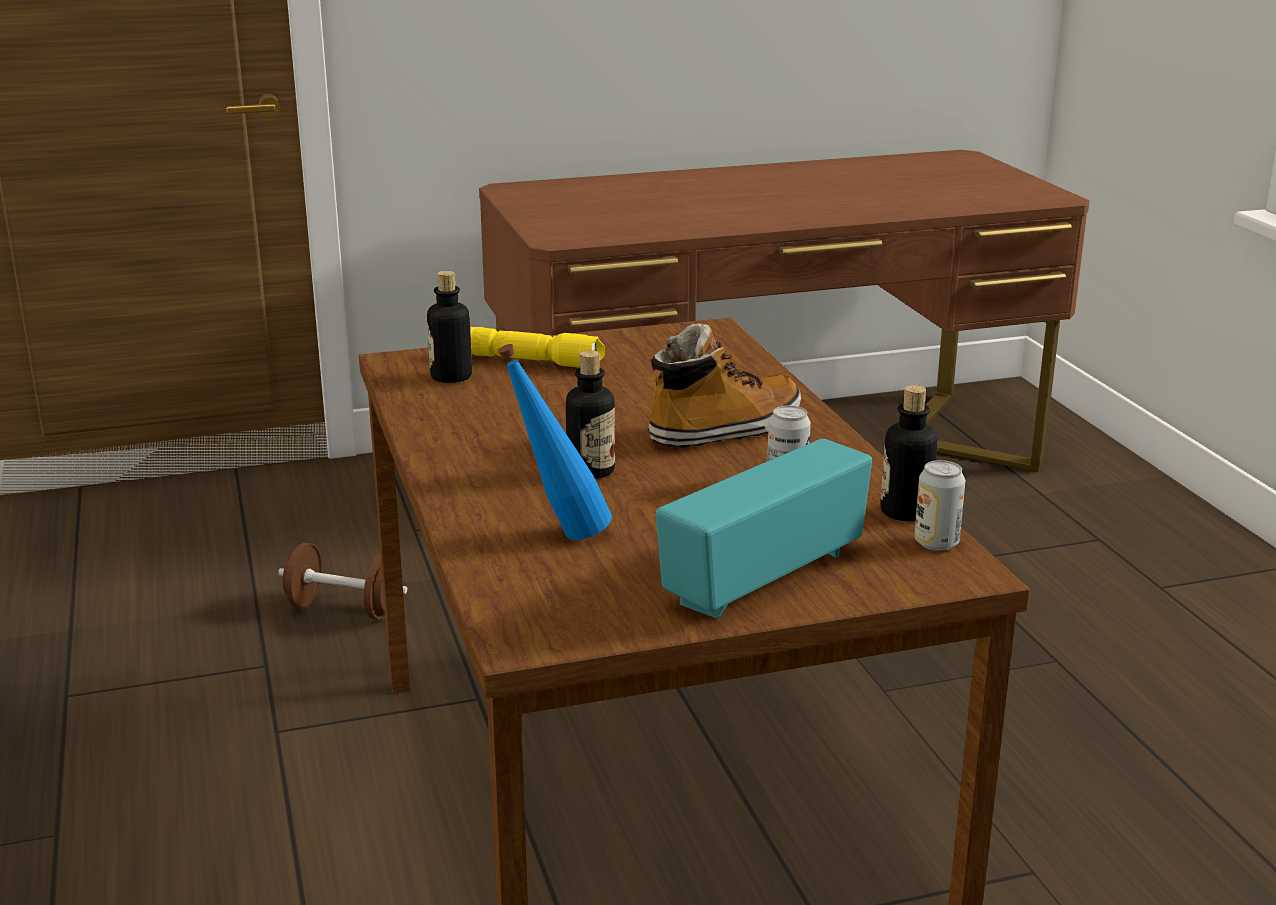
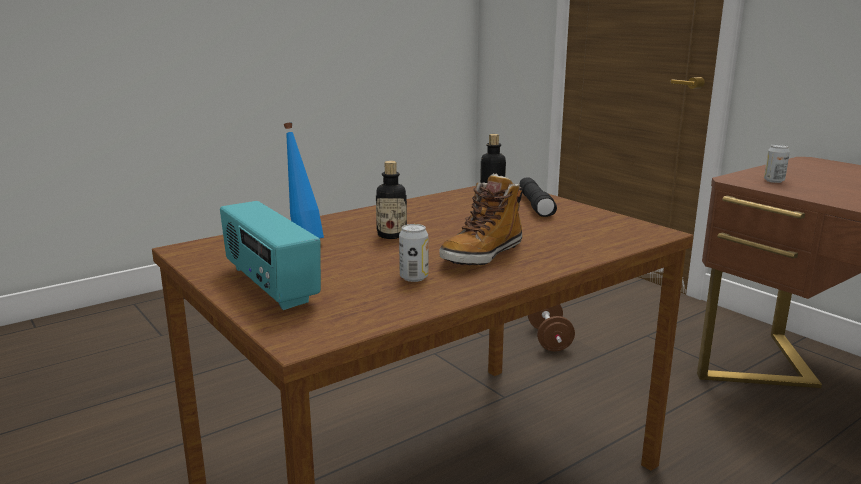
camera: 70 degrees right, 5 degrees down
(531, 361) = (536, 205): yellow flashlight -> black flashlight
(724, 430) = (482, 254): boot -> boot turned 90 degrees clockwise
(762, 577) = (269, 286): radio -> radio turned 150 degrees counterclockwise
(905, 512) = (390, 314): bottle -> none
(936, 543) = (343, 328): can -> can (774, 181)

